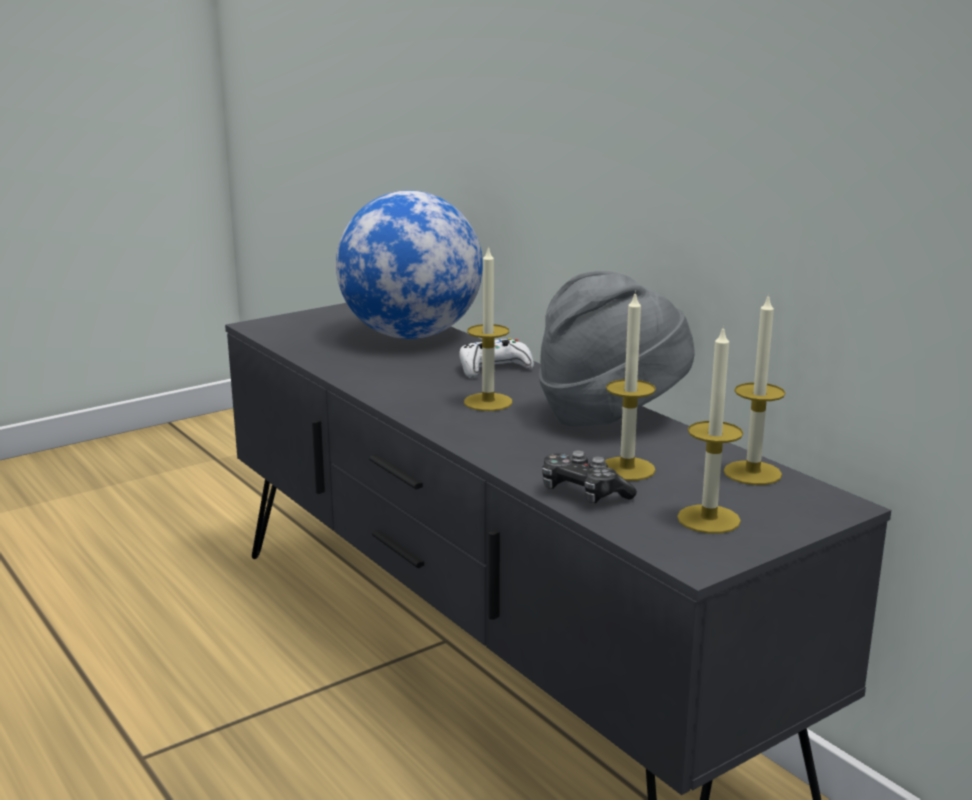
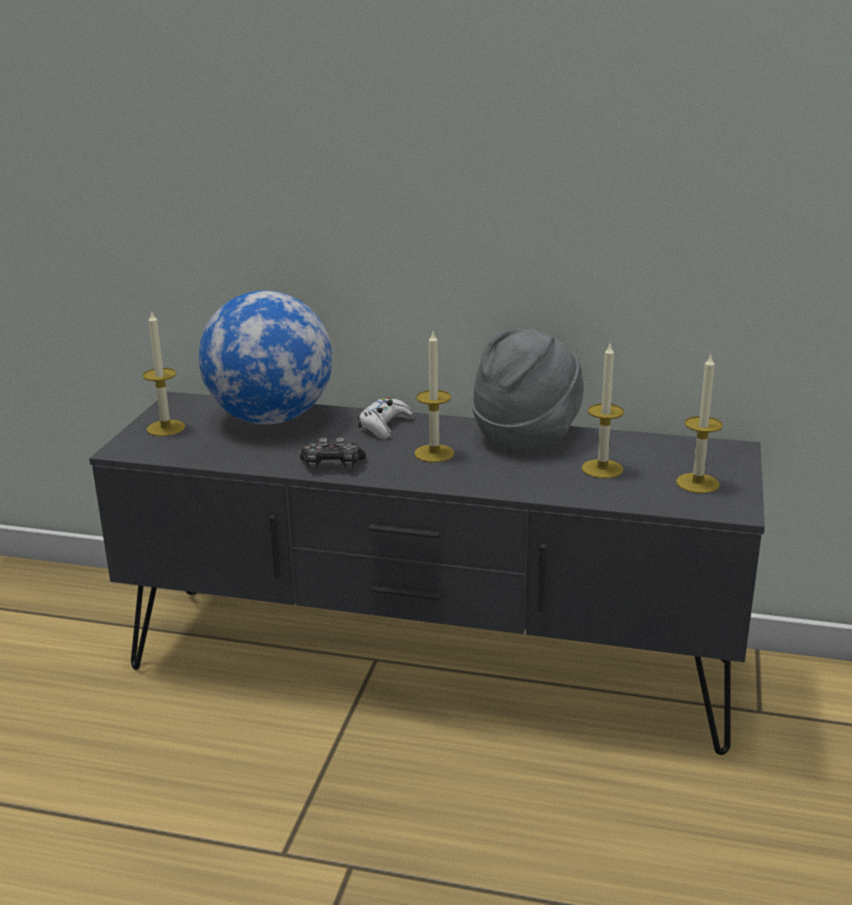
camera: 40 degrees left, 5 degrees up
(583, 493) = (610, 494): game controller -> game controller (332, 465)
(752, 473) = (666, 445): candle -> candle (166, 428)

